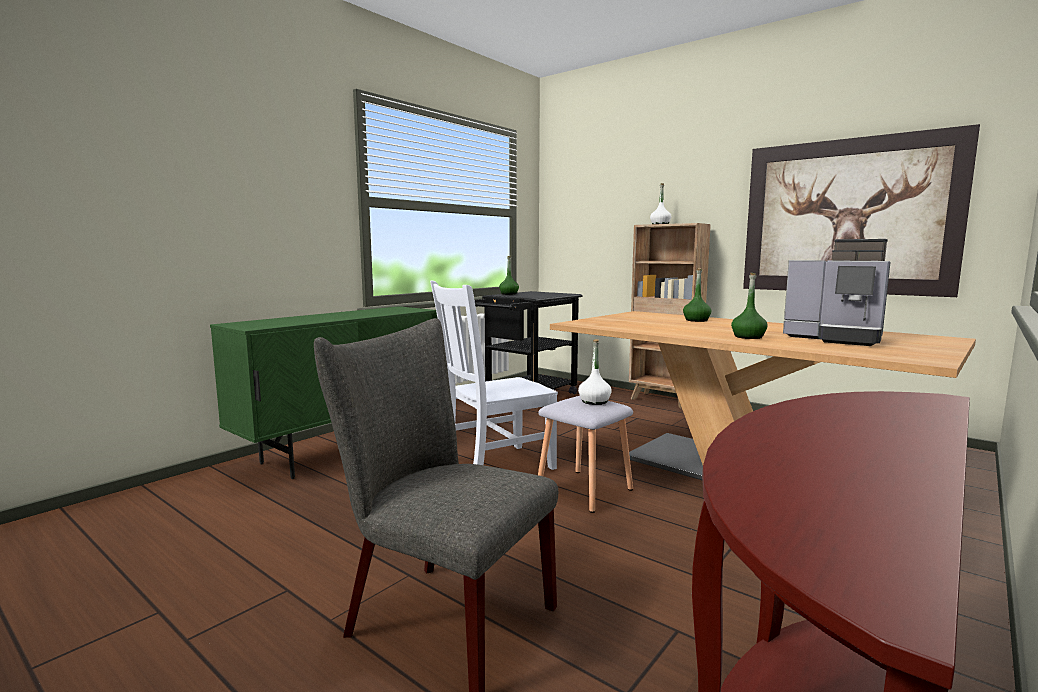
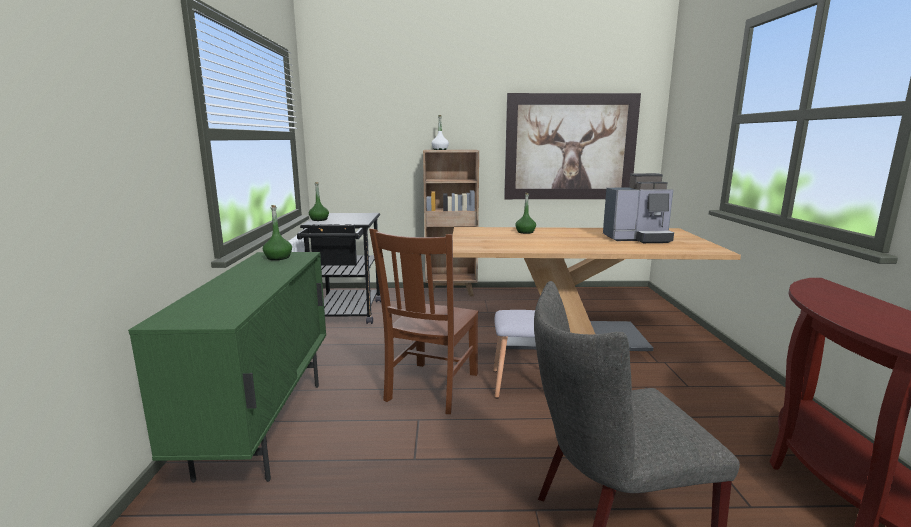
camera: 40 degrees left, 5 degrees up
(494, 465) = (431, 388): white chair -> brown chair
(594, 401) = (528, 313): white bottle -> none
(748, 337) = (601, 245): green bottle -> green bottle (278, 258)

